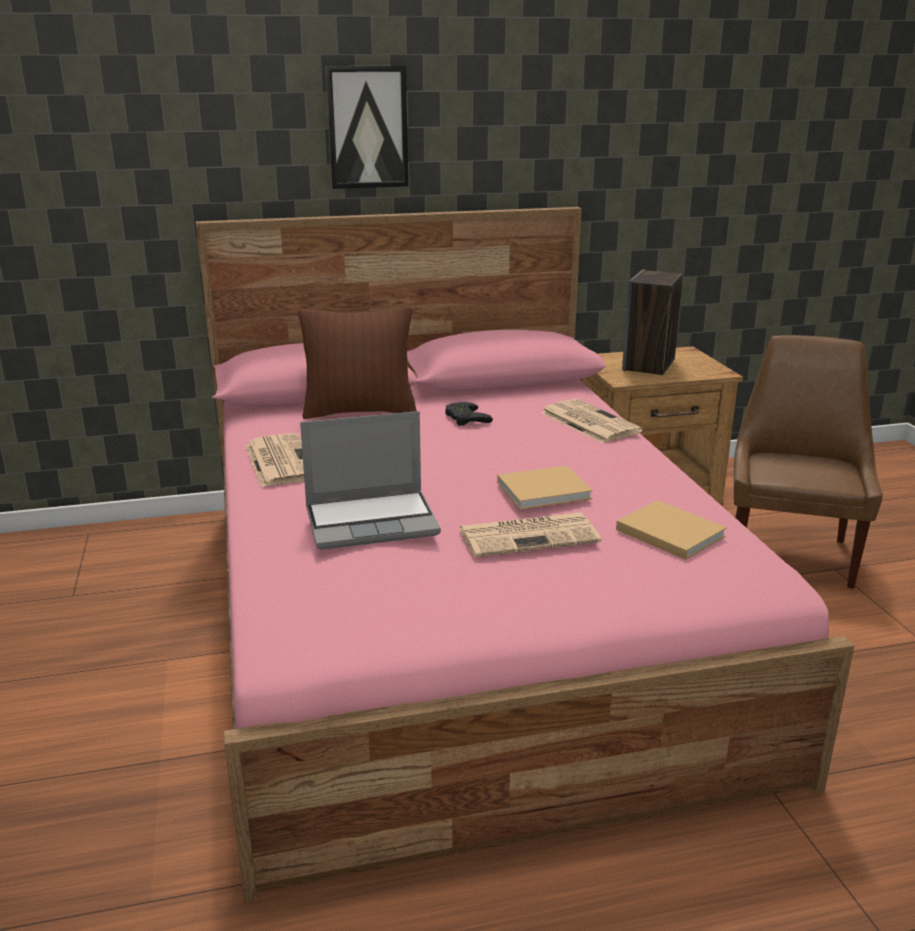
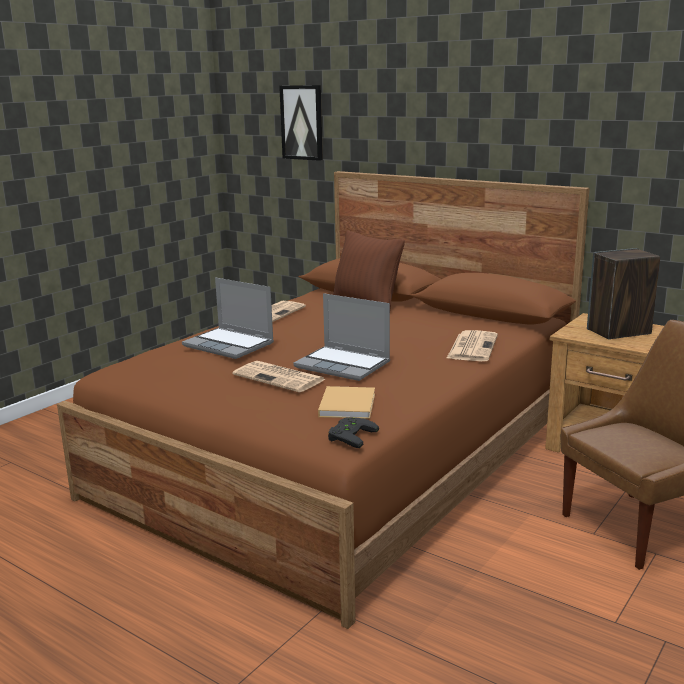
camera: 50 degrees right, 5 degrees down
(367, 127) = (440, 117): picture -> picture (302, 122)
(458, 618) = (346, 454): pink bed -> brown bed
(464, 418) = (409, 324): black game controller -> black game controller (349, 435)
(546, 490) = (344, 365): beige book -> laptop

